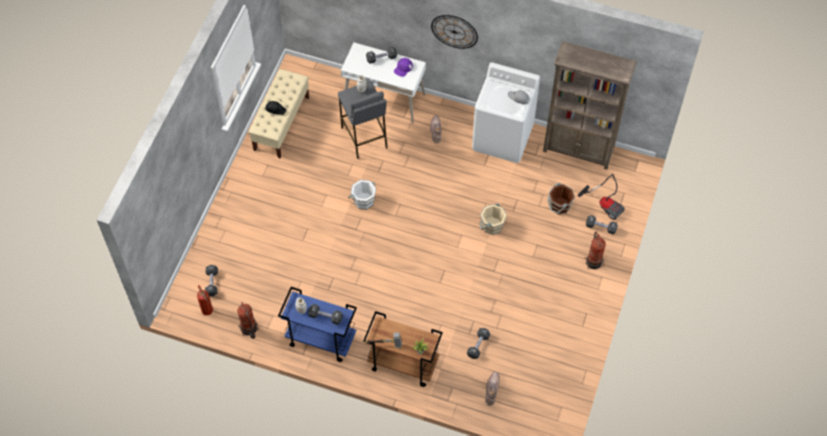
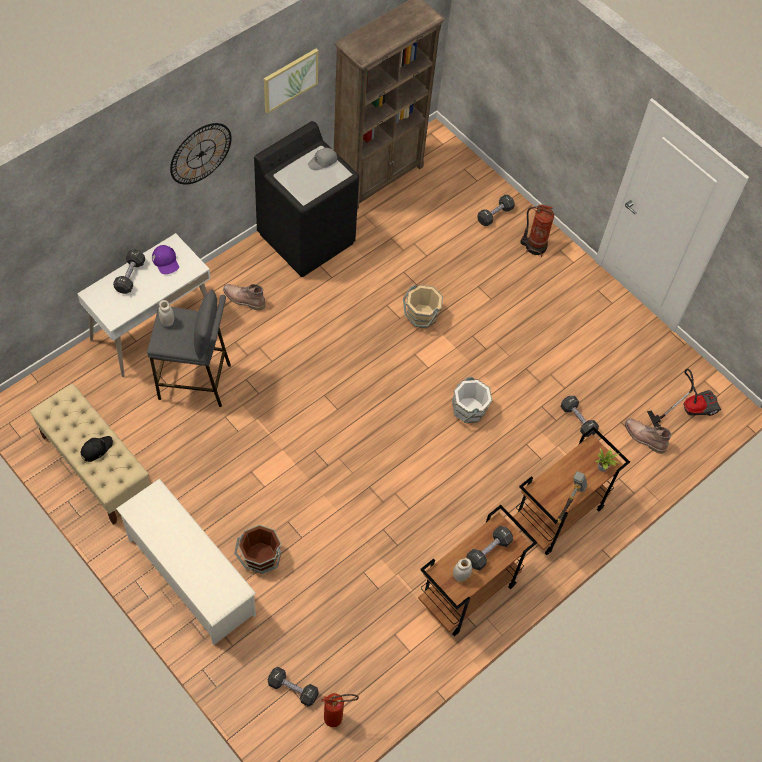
camera: 65 degrees left, 0 degrees up
(246, 201) = (190, 576): none -> white shoe rack
(249, 329) = (397, 676): fire extinguisher -> none
(320, 340) = (467, 593): blue cart -> brown cart
(363, 200) = (290, 433): white bucket -> white bucket (468, 410)
(503, 138) = (307, 238): white washing machine -> black washing machine
(527, 38) = (290, 80): none -> picture
(559, 206) = (440, 236): brown bucket -> brown bucket (260, 557)
(605, 205) = (468, 194): vacuum cleaner -> vacuum cleaner (688, 409)

